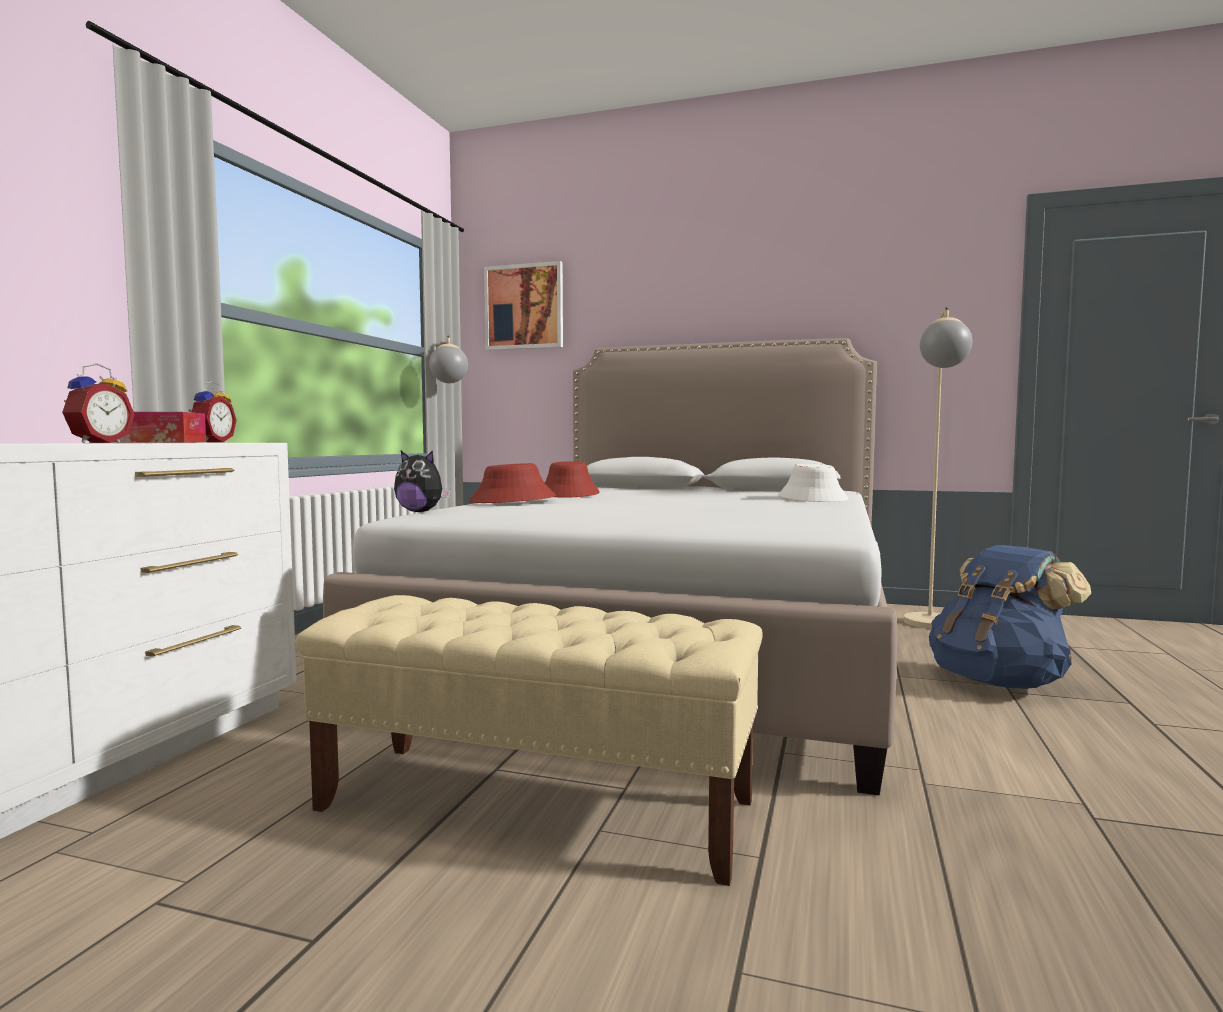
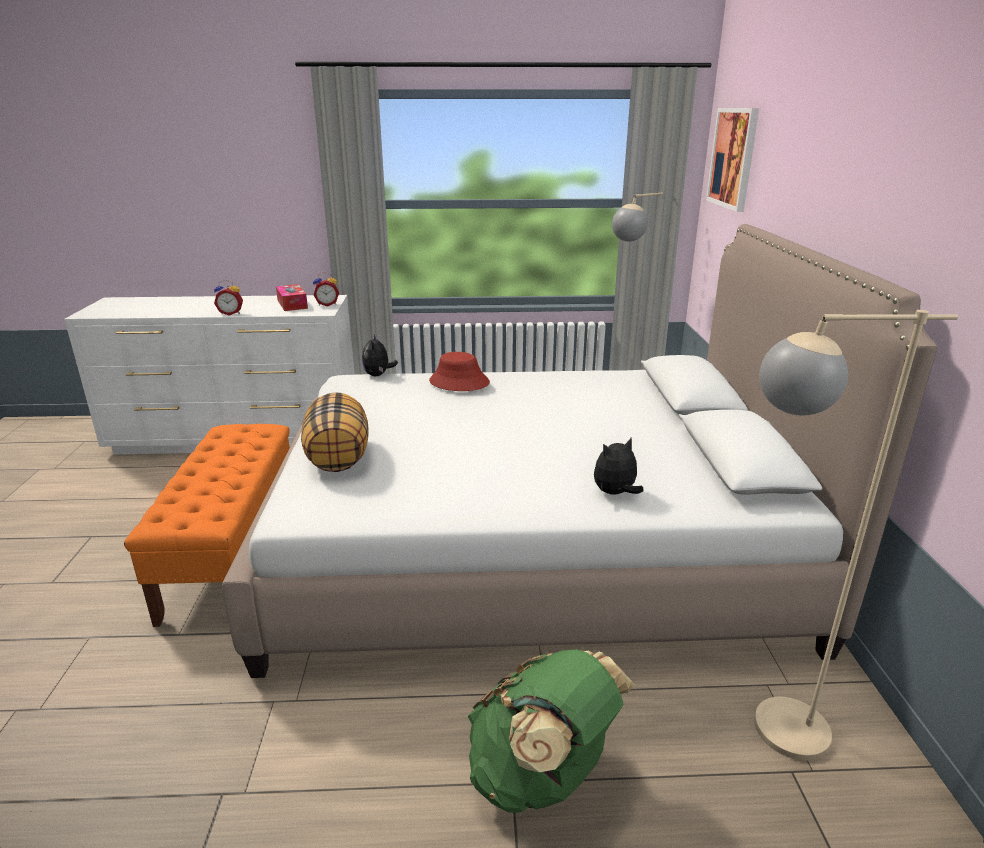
camera: 70 degrees right, 20 degrees up
(536, 805) = (234, 554): beige bench -> orange bench
(569, 494) = (544, 387): red hat -> none
(684, 522) = (338, 457): none -> pillow
(813, 498) = (615, 493): white hat -> plush toy
(998, 682) = (541, 775): blue backpack -> green backpack

